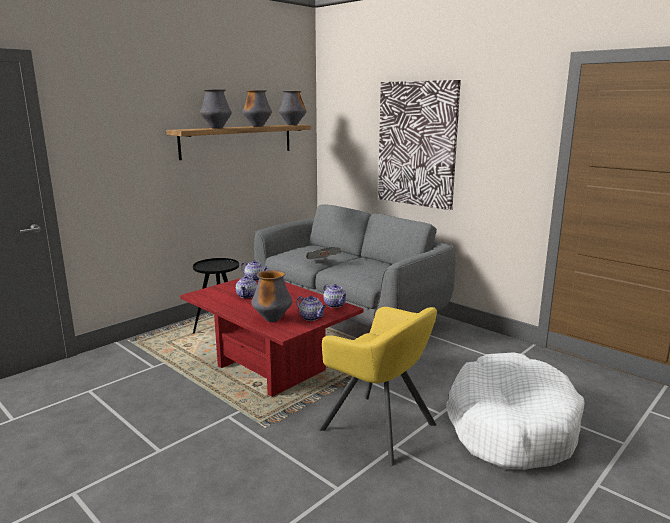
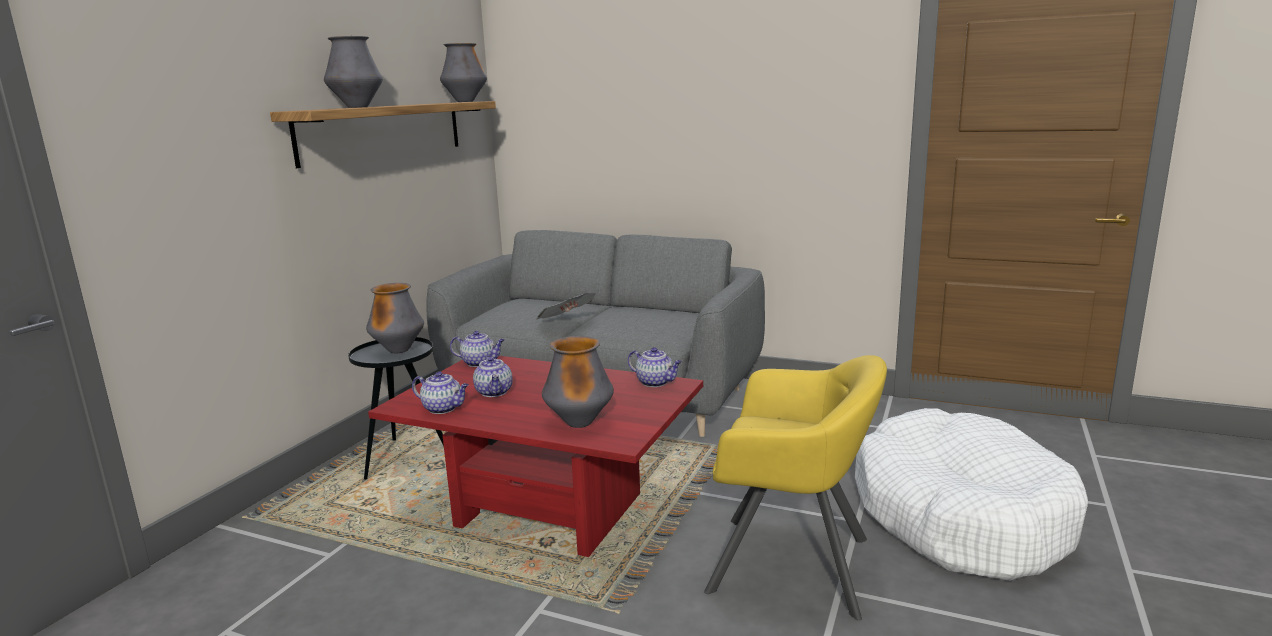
camera: 20 degrees left, 0 degrees up
(258, 126) = (417, 104): vase -> vase (399, 350)
(311, 318) = (640, 408): teapot -> teapot (443, 408)
(417, 144) = (680, 121): picture -> none

